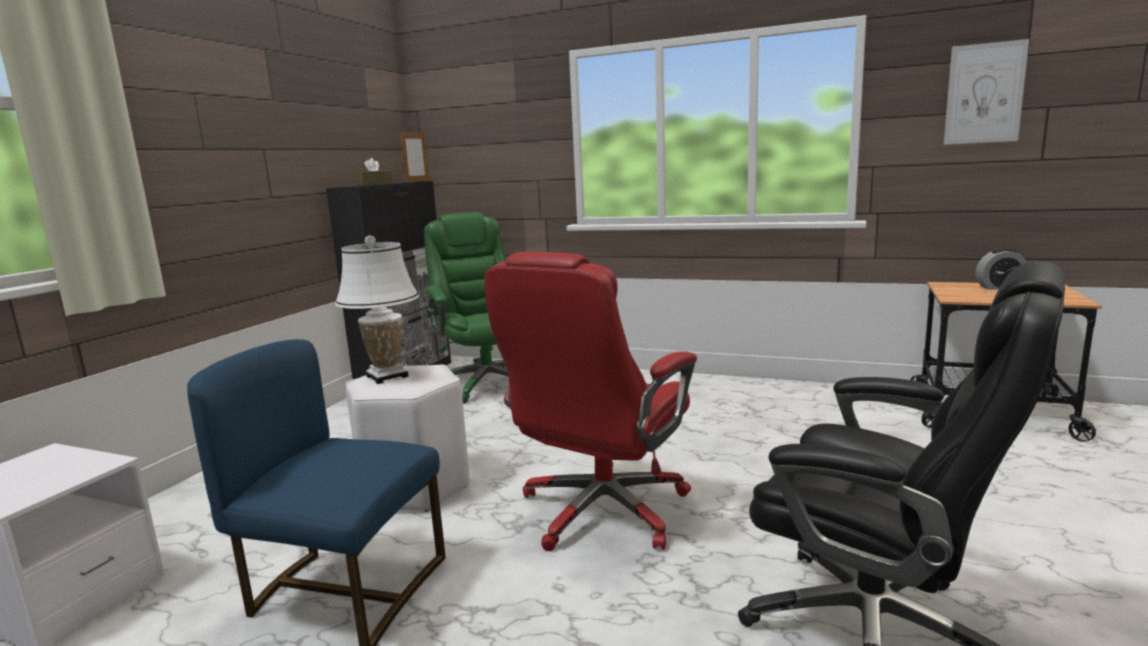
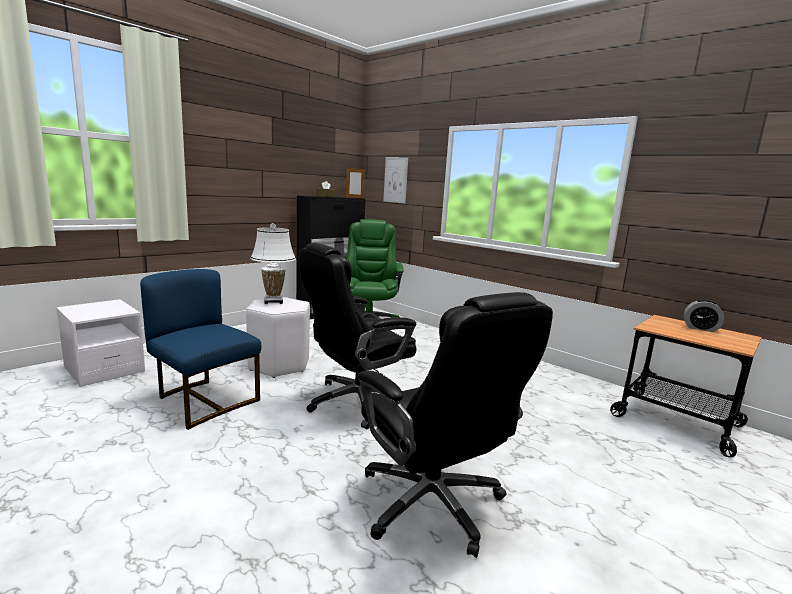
camera: 20 degrees right, 0 degrees up
(601, 511) = (356, 402): red office chair -> black office chair
(984, 93) = (717, 181): picture -> picture (395, 180)

